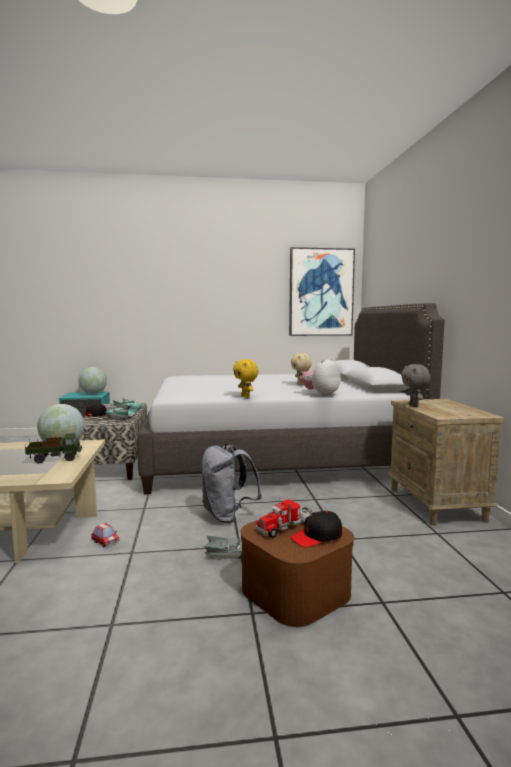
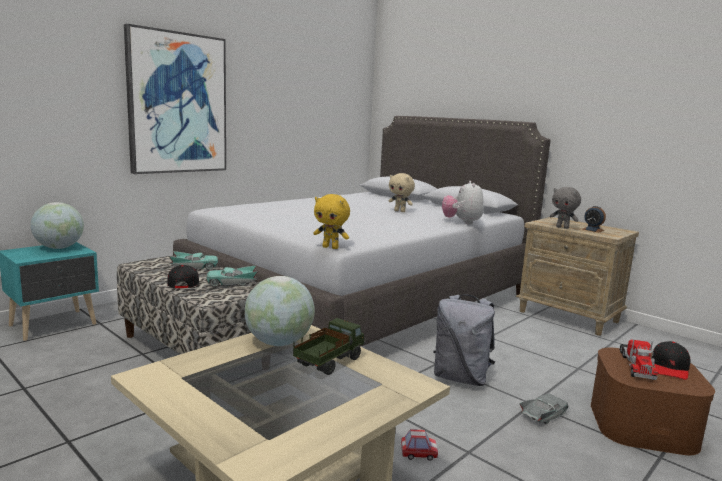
camera: 40 degrees left, 5 degrees up
(246, 397) = (412, 234): yellow plush toy -> yellow plush toy (331, 247)
(321, 292) = (339, 93): picture -> picture (177, 103)
(442, 410) = (593, 230): none -> alarm clock

